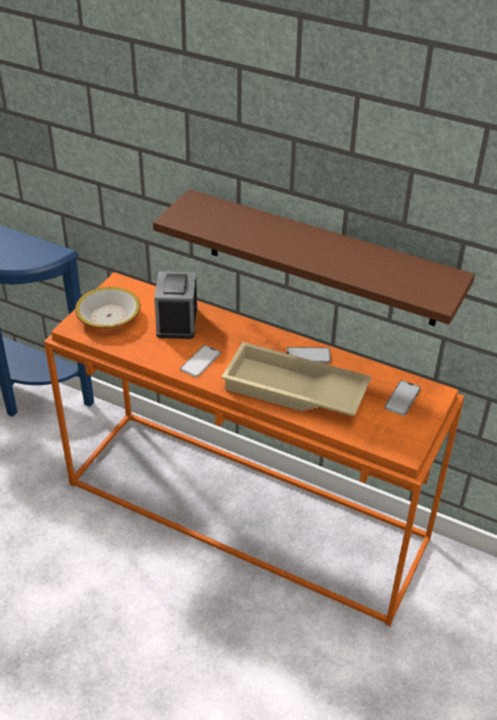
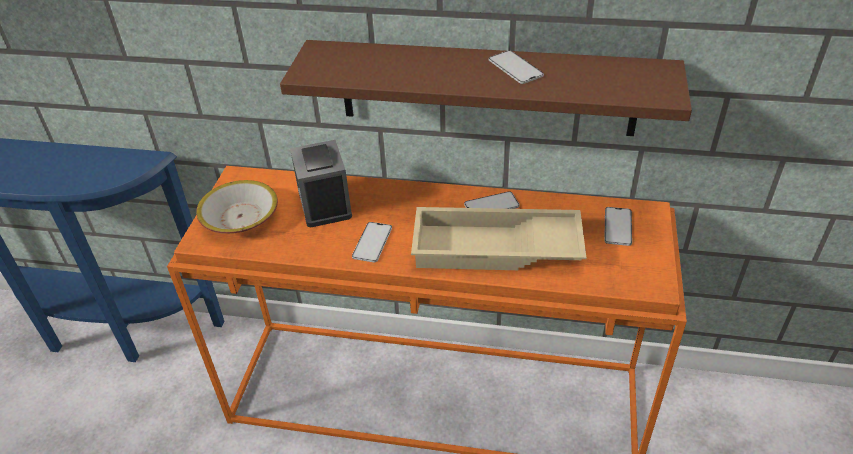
camera: 15 degrees left, 0 degrees up
(335, 249) = (515, 68): none -> phone

